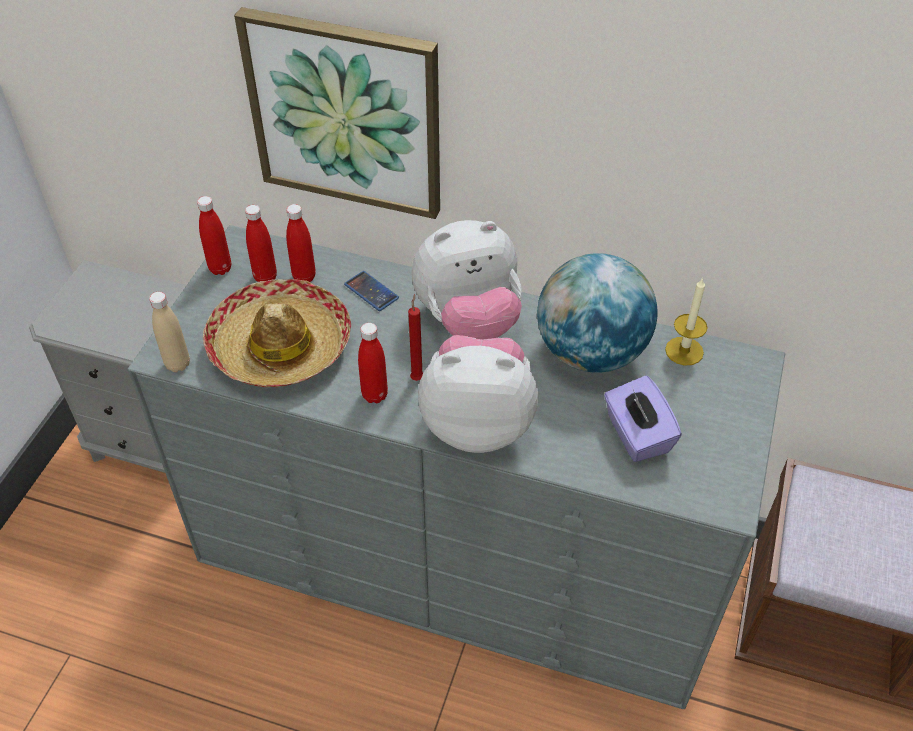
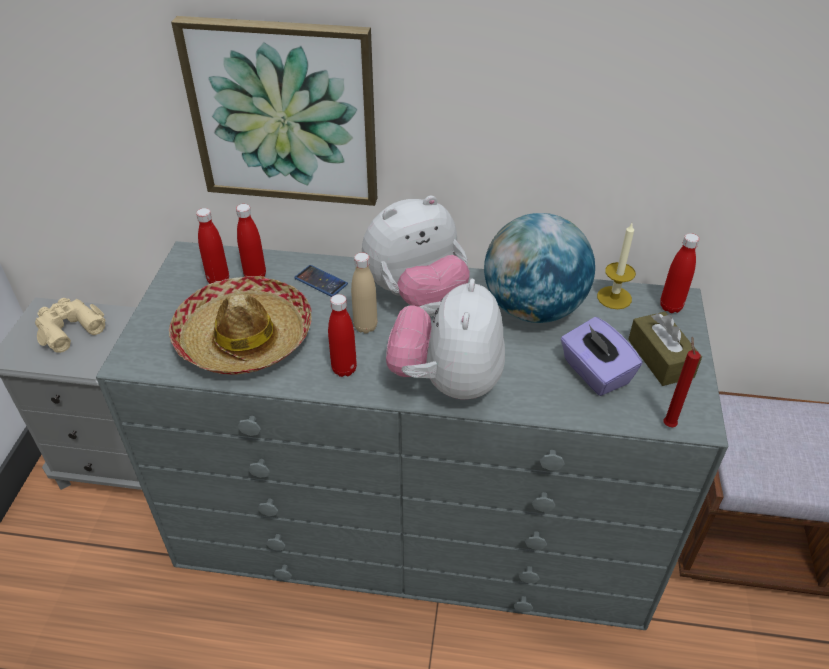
camera: 10 degrees left, 5 degrees down
(114, 300) = (69, 328): none -> beige binoculars
(178, 364) = (146, 366): beige bottle -> beige bottle (365, 326)
(220, 268) = (174, 278): red bottle -> red bottle (670, 307)
(417, 377) = (381, 349): red candle -> red candle (668, 423)
(478, 423) = (447, 381): plush toy -> plush toy turned 75 degrees counterclockwise
(713, 428) = (660, 358): none -> brown tissue box

